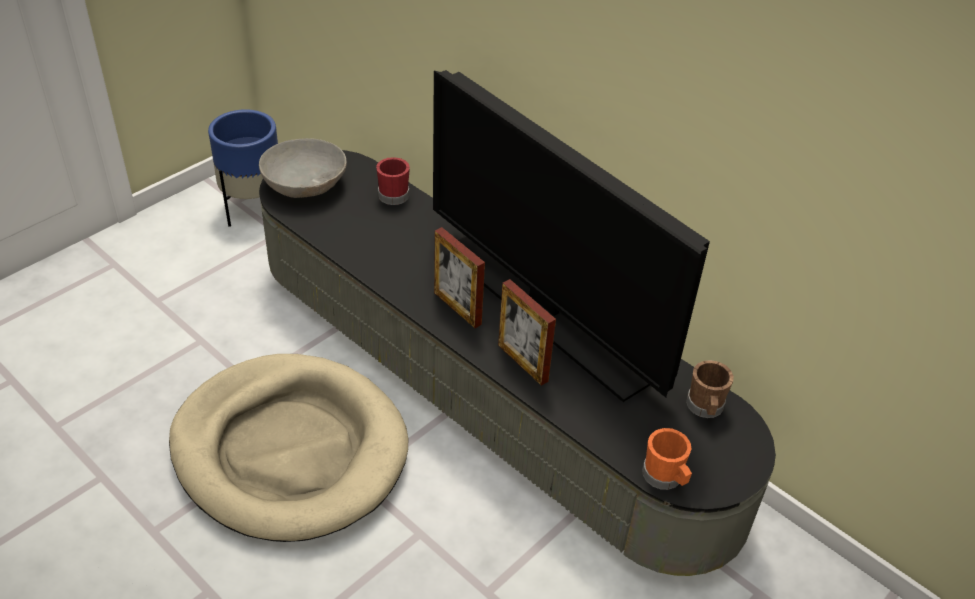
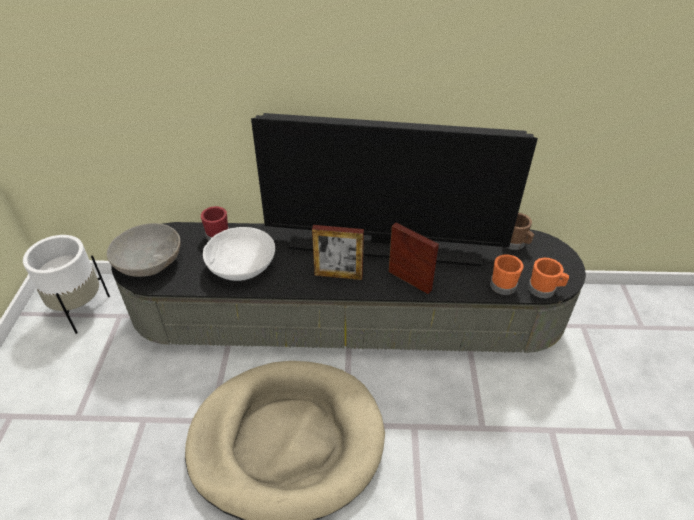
camera: 40 degrees left, 0 degrees up
(252, 207) = (80, 310): blue planter -> white planter
(378, 240) = (241, 266): none -> white bowl
(522, 363) = (409, 281): picture frame -> picture frame turned 150 degrees counterclockwise
(623, 436) = (502, 283): none -> orange mug

